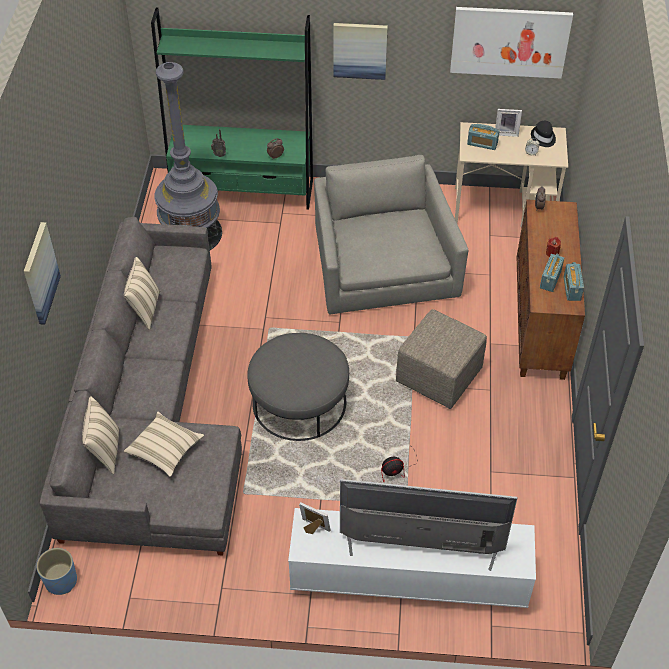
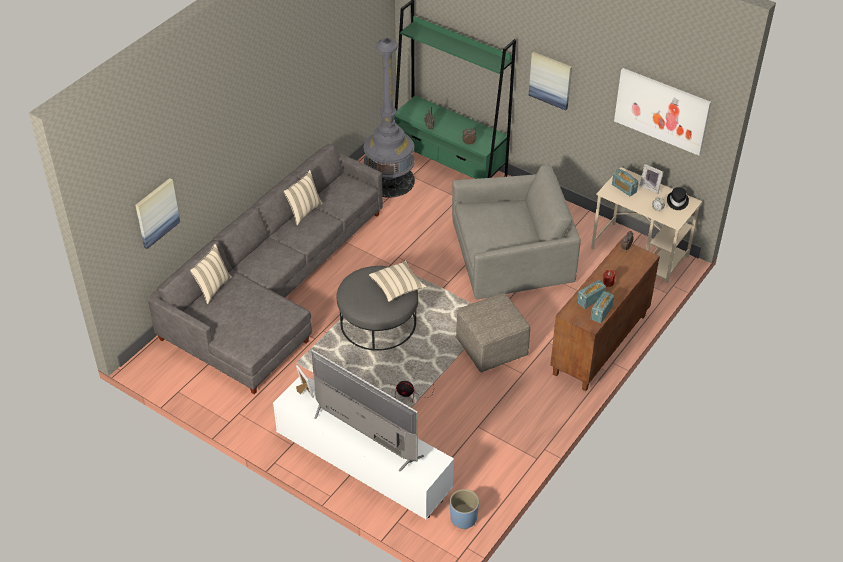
camera: 30 degrees right, 5 degrees down
(40, 273) = (207, 142): picture -> picture (156, 212)
(61, 580) = (144, 362): blue planter -> blue planter (463, 518)
(165, 450) = (249, 304): beige pillow -> beige pillow (397, 287)
(383, 264) = (512, 256): grey armchair -> grey armchair turned 60 degrees clockwise

